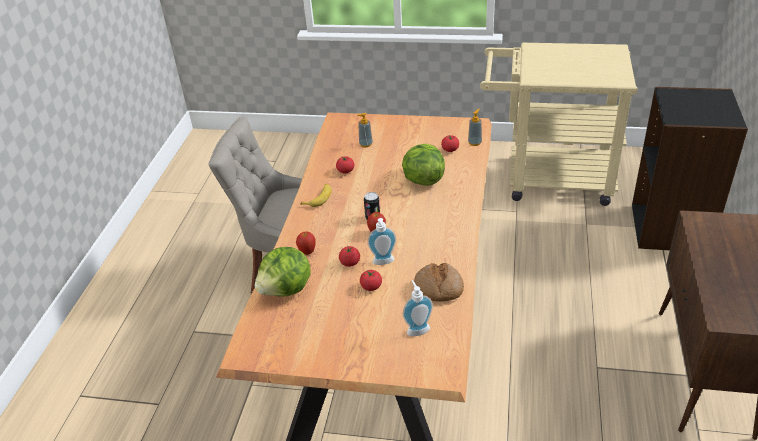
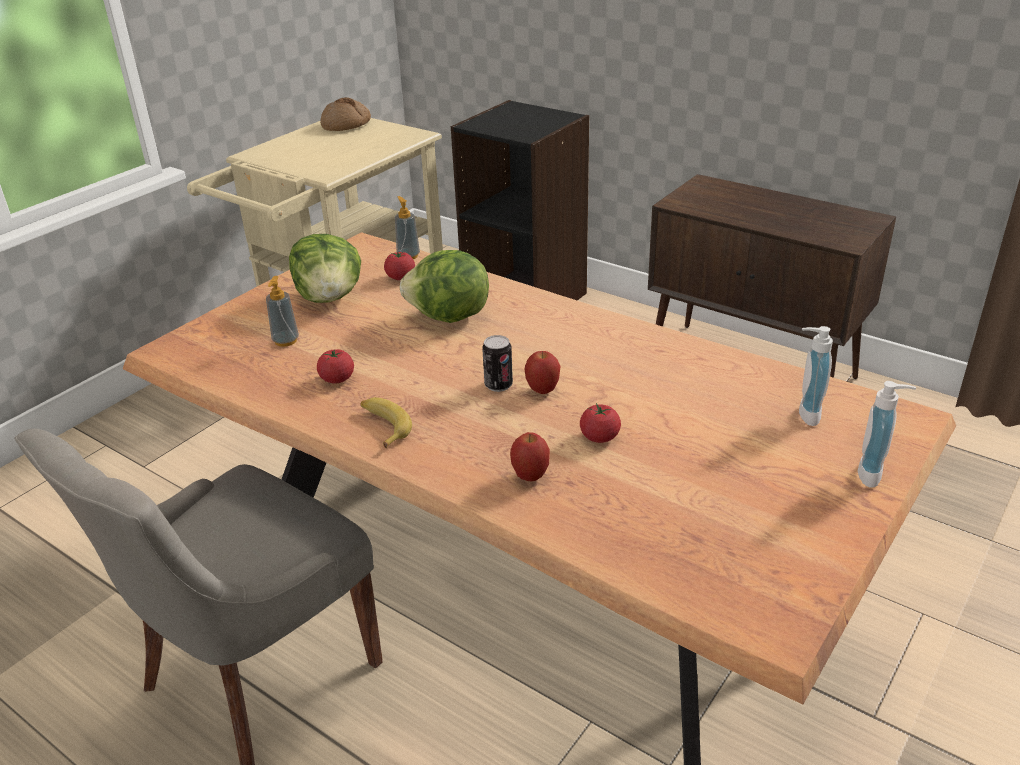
camera: 65 degrees left, 5 degrees down
(287, 290) = (621, 527): lettuce -> lettuce (330, 297)
(371, 287) = (678, 431): tomato -> none
(383, 263) = (626, 404): soap dispenser -> soap dispenser (875, 474)
(438, 288) = (723, 372): bread -> bread (346, 125)

